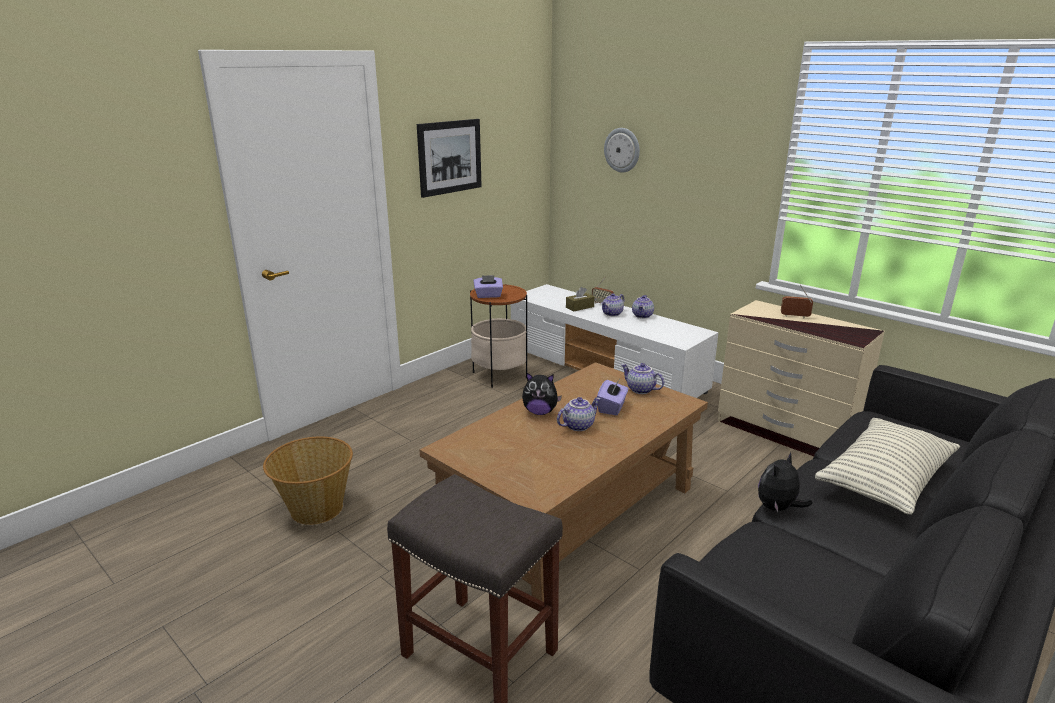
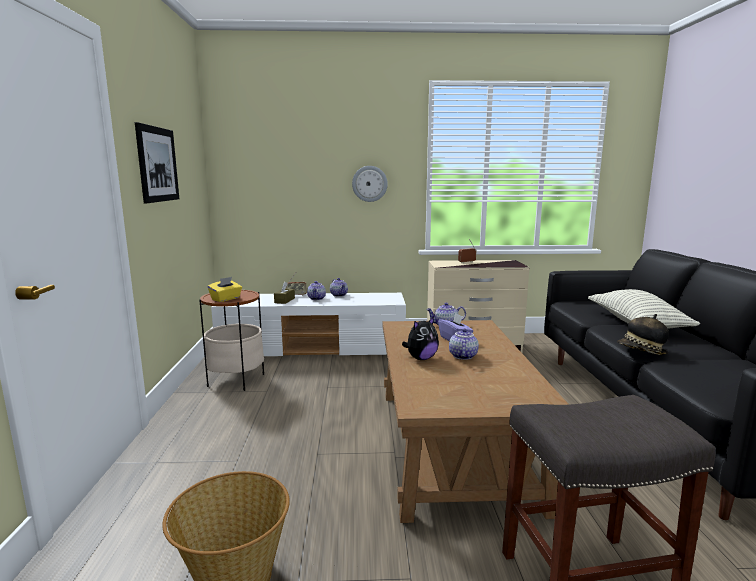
camera: 45 degrees left, 10 degrees down
(488, 295) = (226, 299): purple tissue box -> yellow tissue box
(622, 150) = (287, 166): wall clock -> wall clock (369, 183)
(778, 508) = (641, 351): plush toy -> hat

